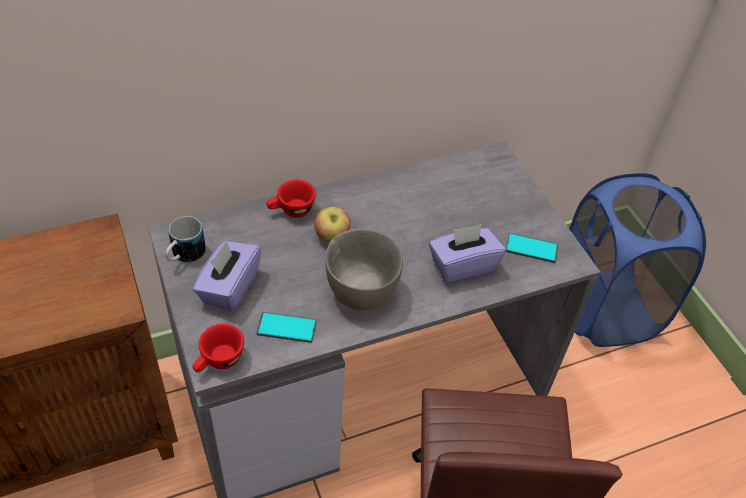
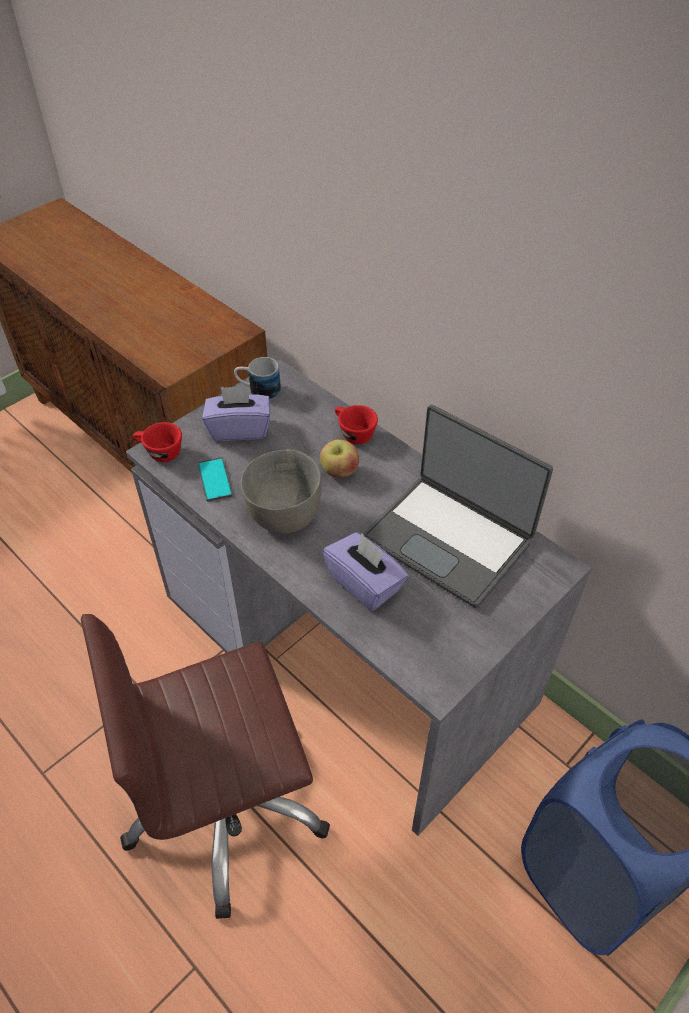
camera: 70 degrees right, 0 degrees up
(443, 200) = (449, 539): none -> laptop
(531, 248) = (431, 639): phone -> none

